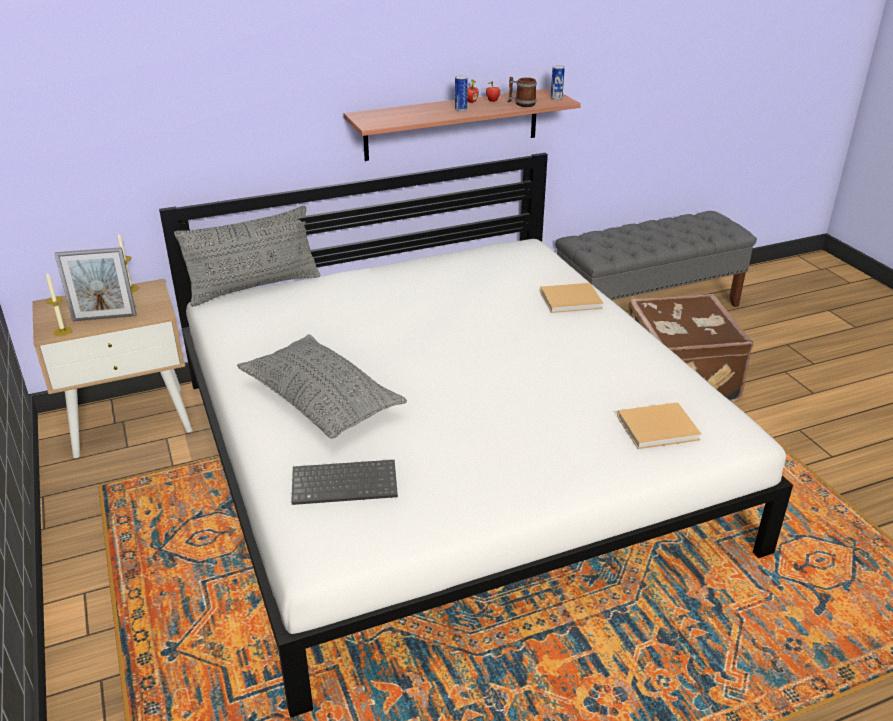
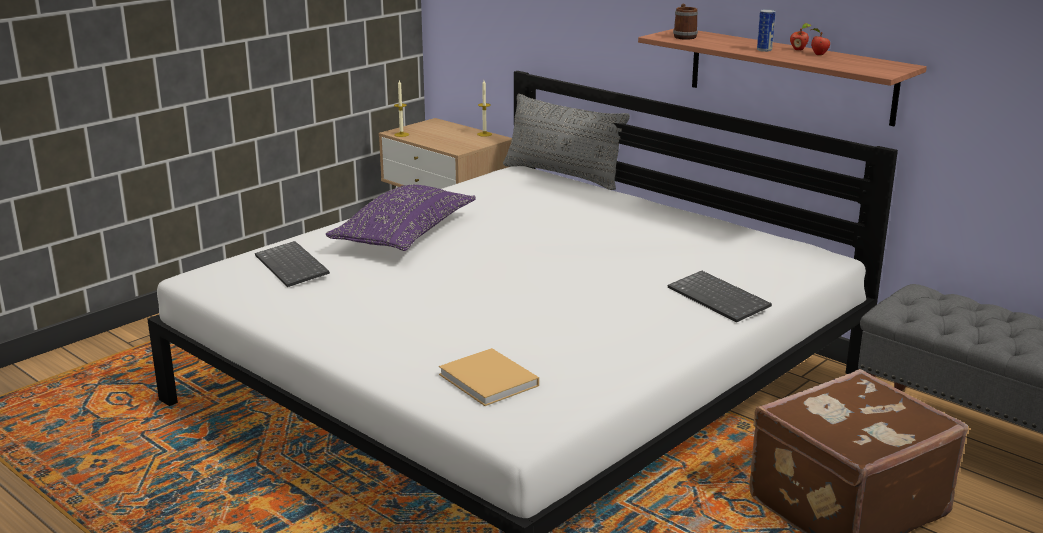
camera: 65 degrees right, 10 degrees down
(104, 318) = (432, 139): picture frame -> none
(321, 400) = (405, 235): grey pillow -> purple pillow
(521, 104) = (832, 63): mug -> mug (684, 36)
(556, 98) = (885, 70): can -> none
(572, 300) = (720, 299): beige book -> keyboard

